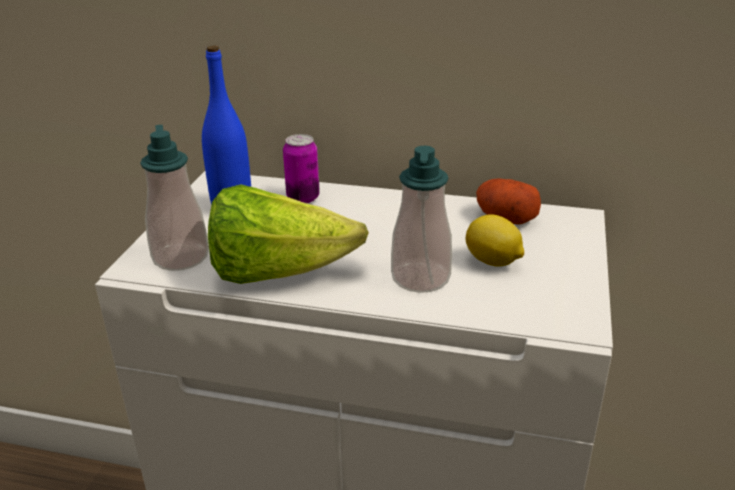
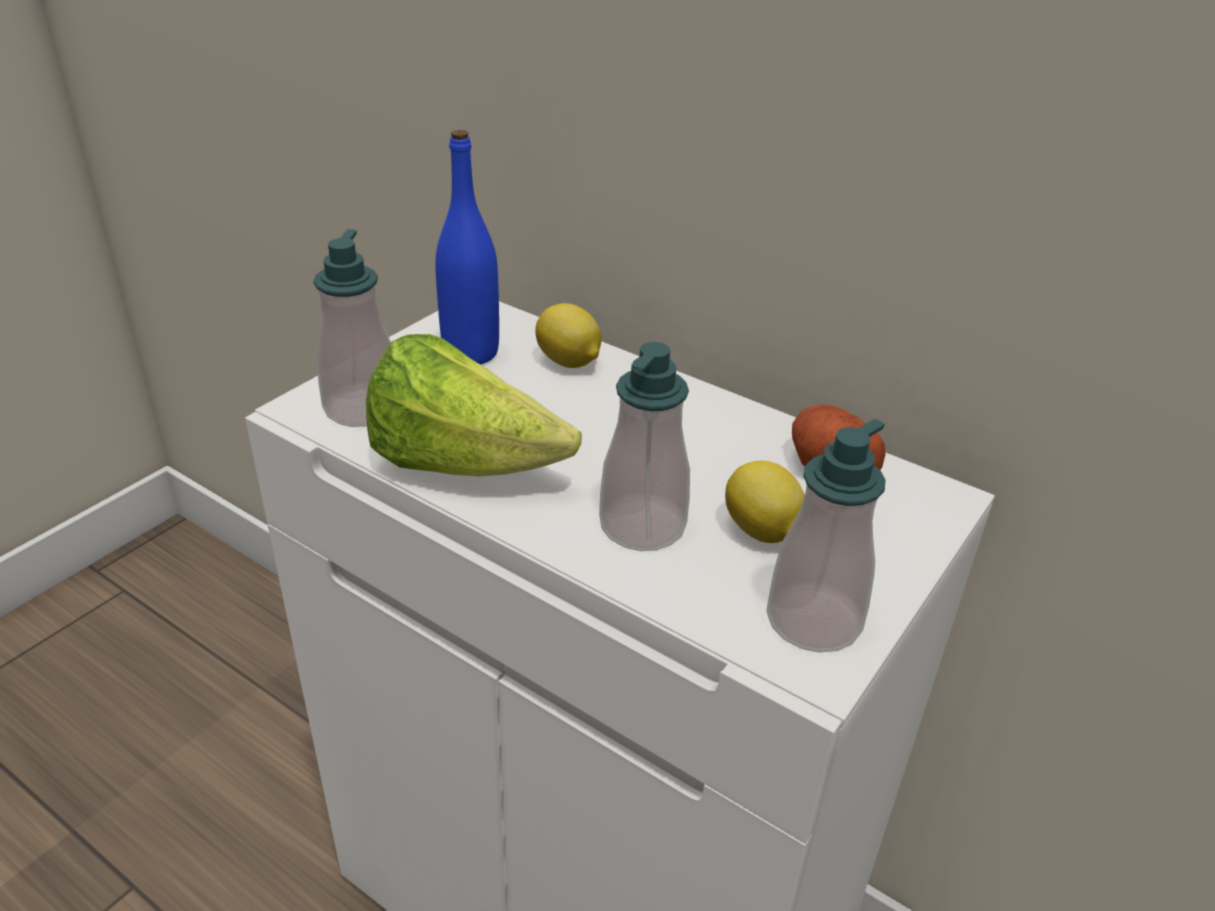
camera: 20 degrees right, 5 degrees up
(303, 198) = (569, 362): can -> lemon
(558, 301) = (813, 621): none -> soap dispenser

